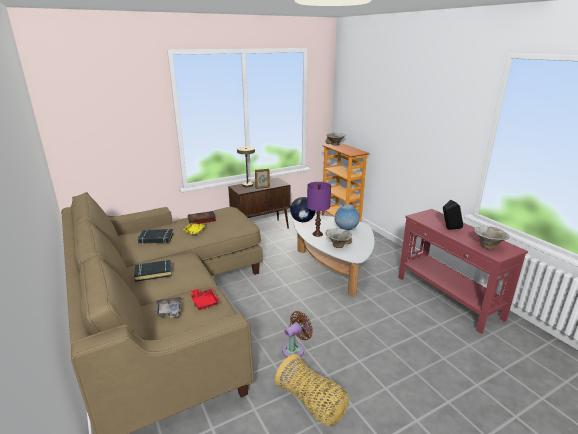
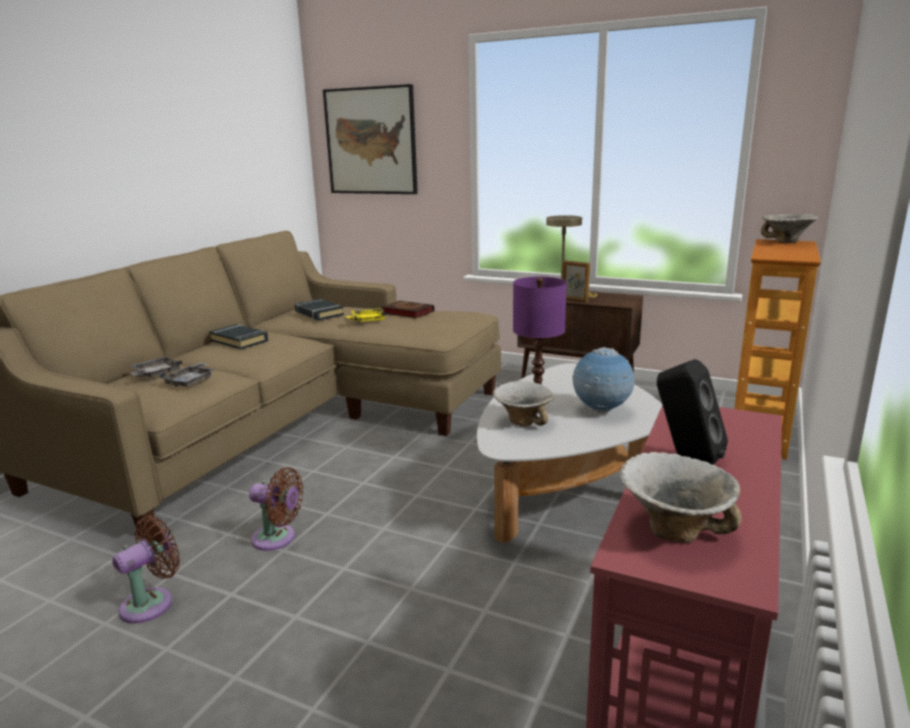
camera: 55 degrees right, 5 degrees down
(98, 117) = (371, 141): none -> picture
(204, 302) = (191, 381): red tray -> grey tray
(302, 221) = (565, 371): globe -> none
(312, 403) = (152, 603): basket -> brown fan

